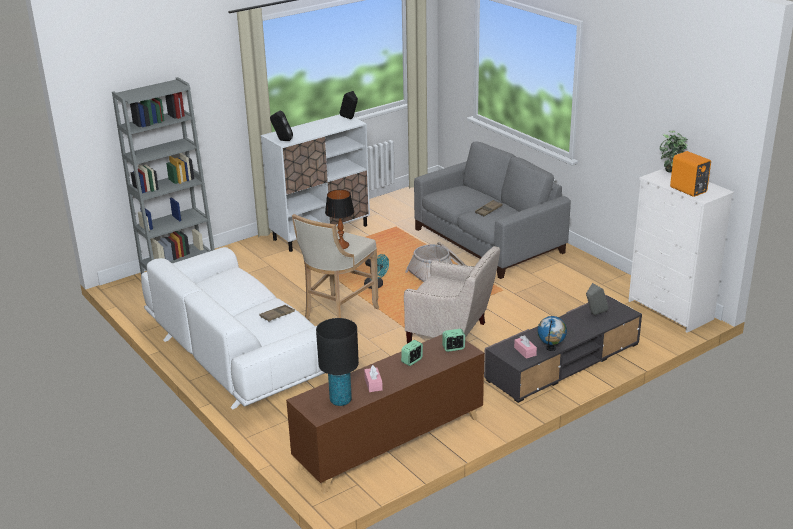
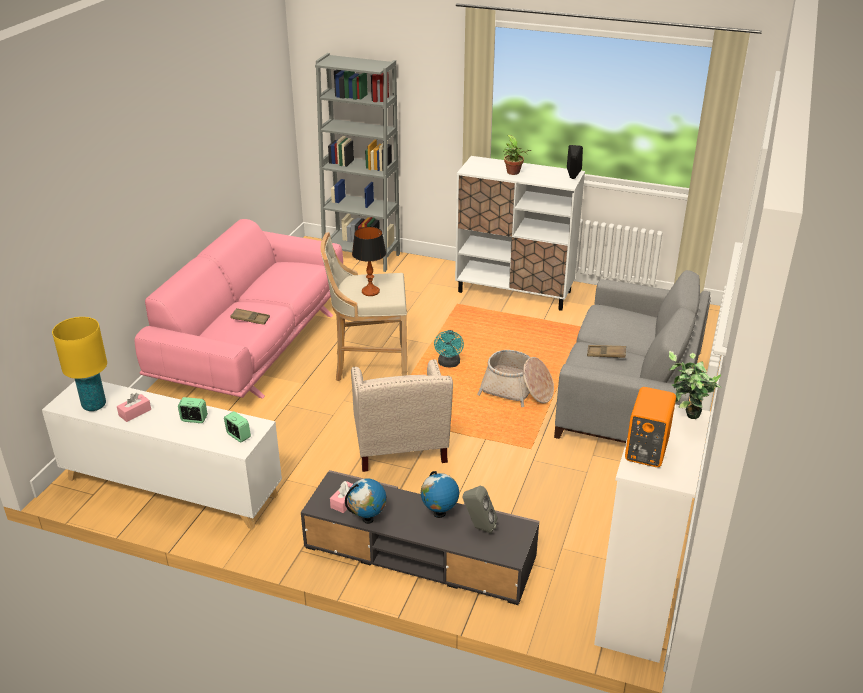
camera: 55 degrees right, 5 degrees up
(238, 355) = (253, 343): white sofa -> pink sofa
(282, 140) = (471, 168): black speaker -> none
(312, 131) = (514, 173): none -> potted plant
(340, 400) = (94, 405): black table lamp -> yellow table lamp
(389, 443) = (171, 487): brown cabinet -> white cabinet
(569, 323) = (439, 514): none -> globe

